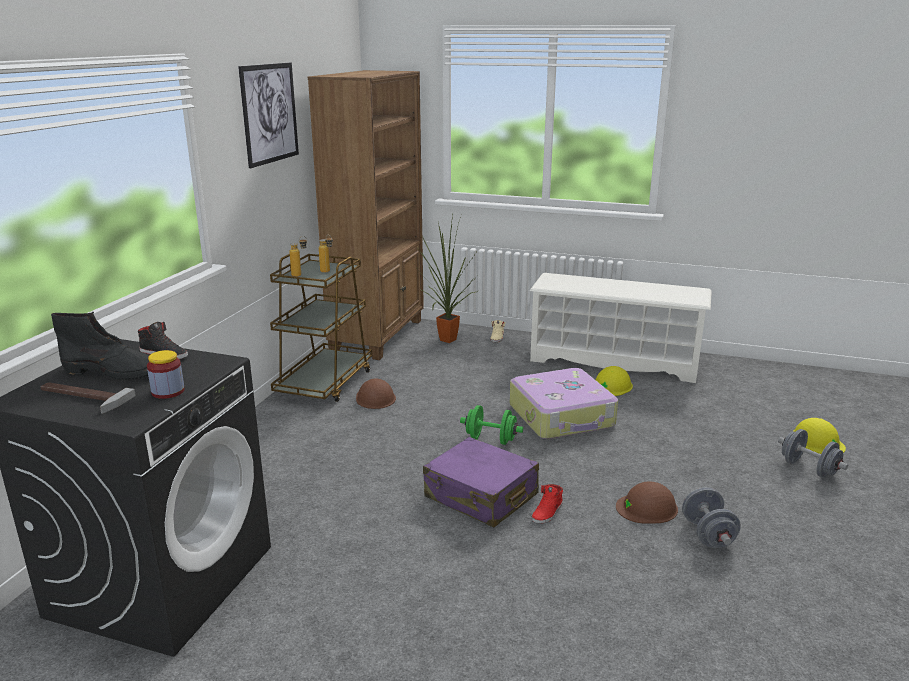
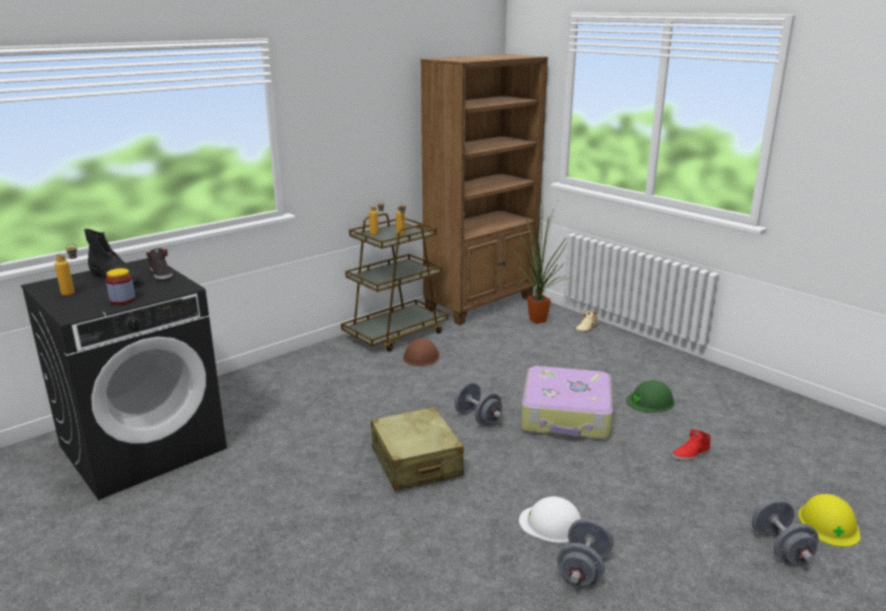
camera: 30 degrees right, 0 degrees up
(80, 398) = (73, 292): hammer -> bottle
(270, 113) = (369, 90): picture -> none
(481, 496) = (416, 462): purple suitcase -> beige suitcase
(491, 440) = (477, 418): green dumbbell -> grey dumbbell
(547, 512) = (456, 495): red shoe -> red shoe (691, 454)
(611, 386) = (650, 401): yellow hard hat -> green hard hat
(614, 361) = (682, 378): white shoe rack -> none
(647, 508) = (552, 523): brown hard hat -> white hard hat

